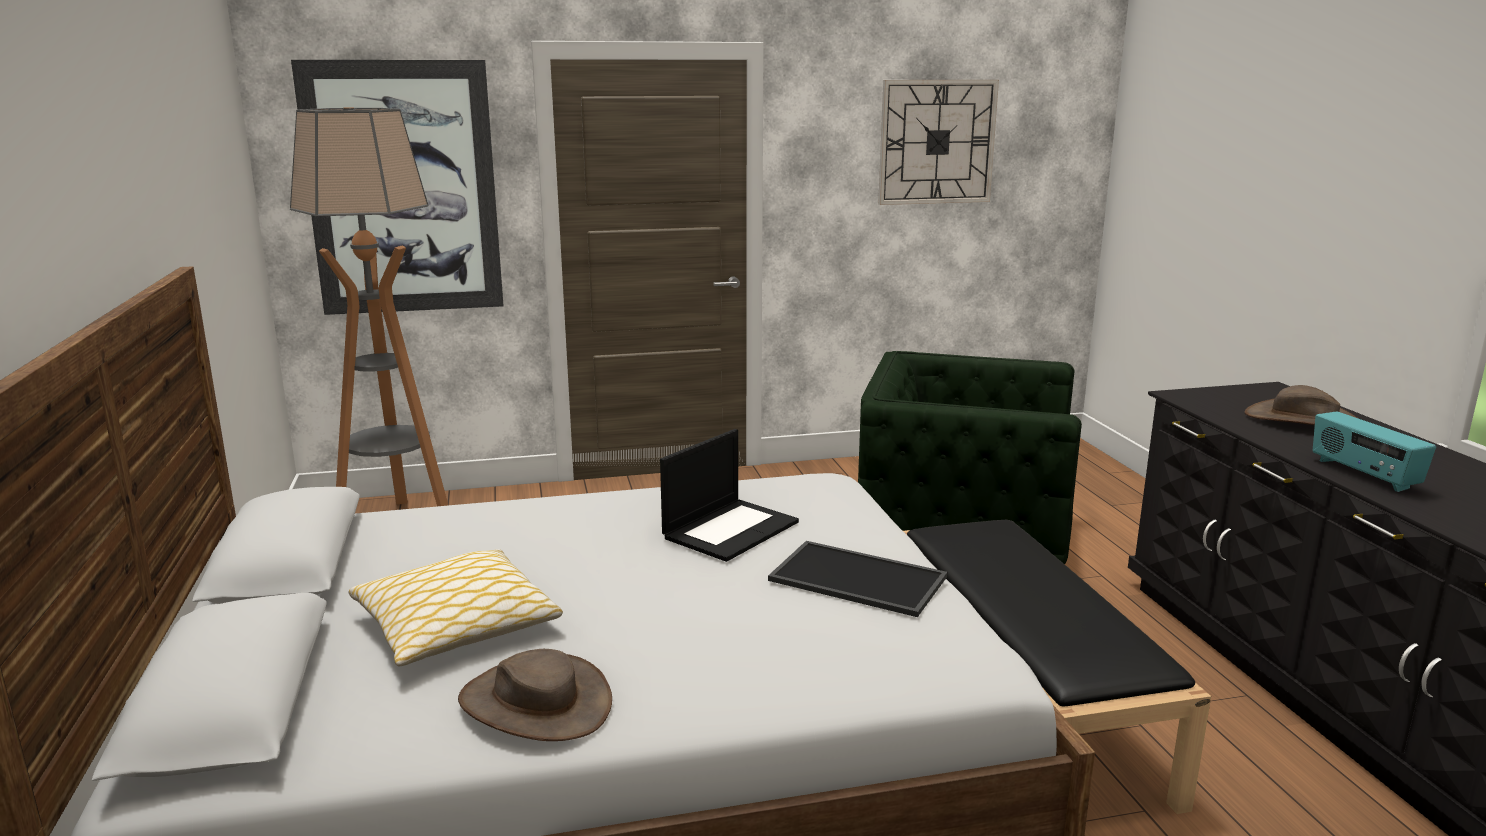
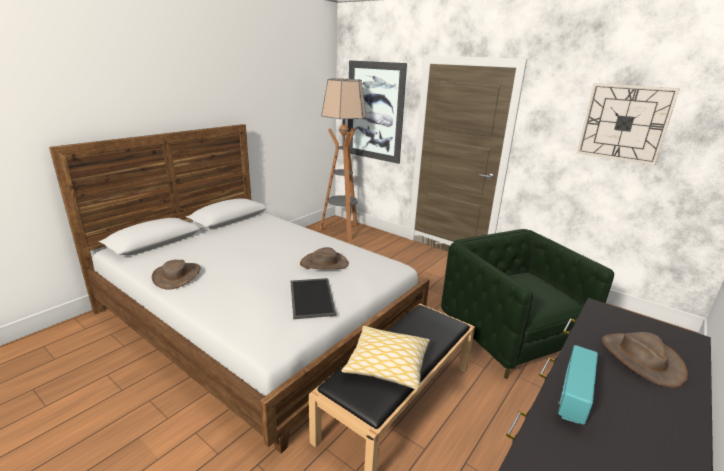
camera: 50 degrees right, 5 degrees up
(456, 626) = (212, 250): pillow -> pillow (387, 364)
(730, 529) = (324, 263): laptop -> brown hat

